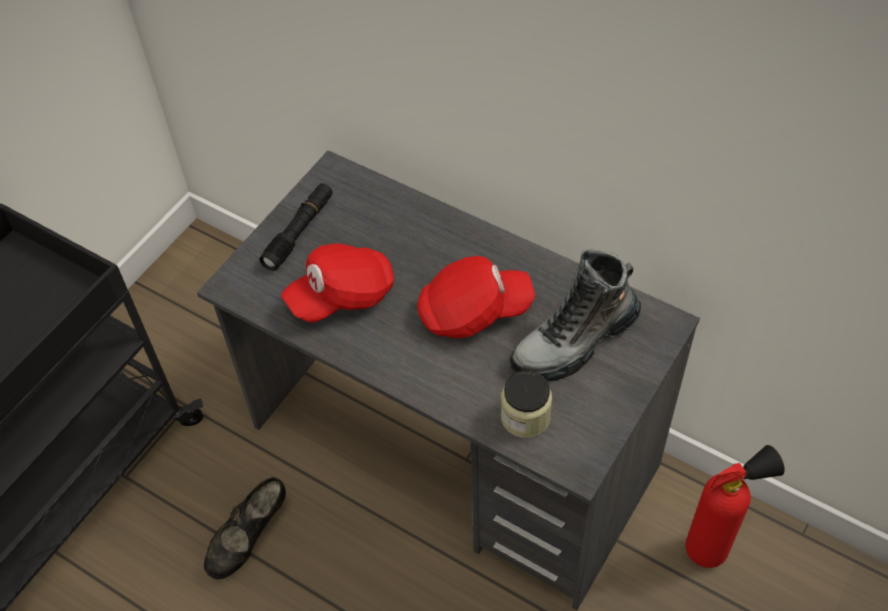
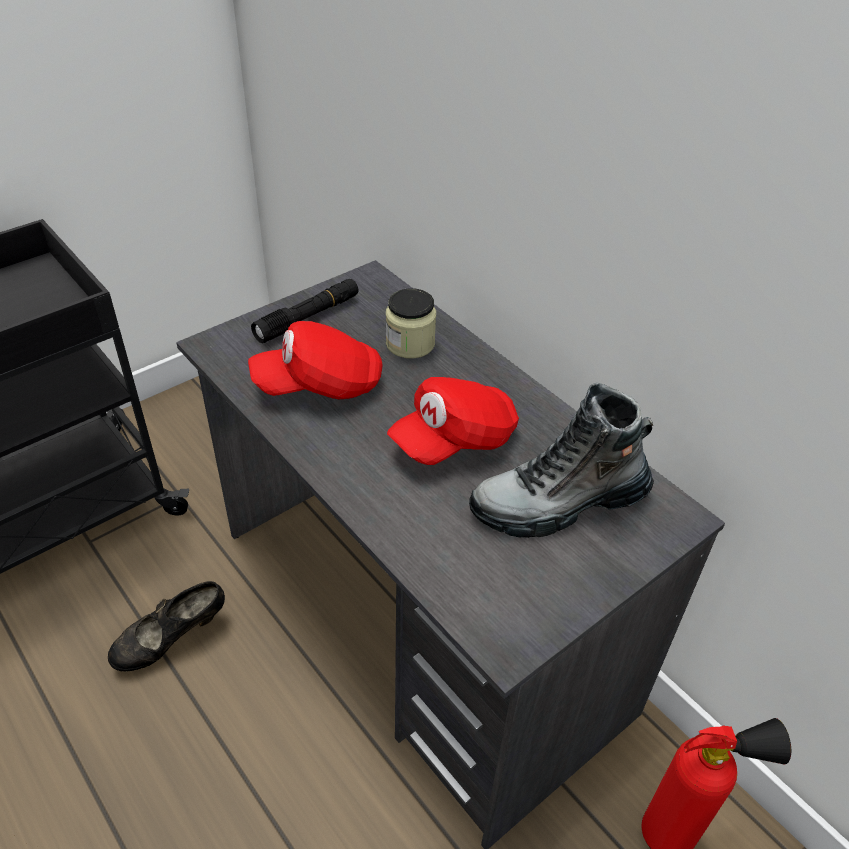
camera: 15 degrees right, 10 degrees down
(473, 312) = (454, 439): red cap -> red cap turned 135 degrees clockwise
(525, 417) = (464, 566): jar -> jar (410, 344)

